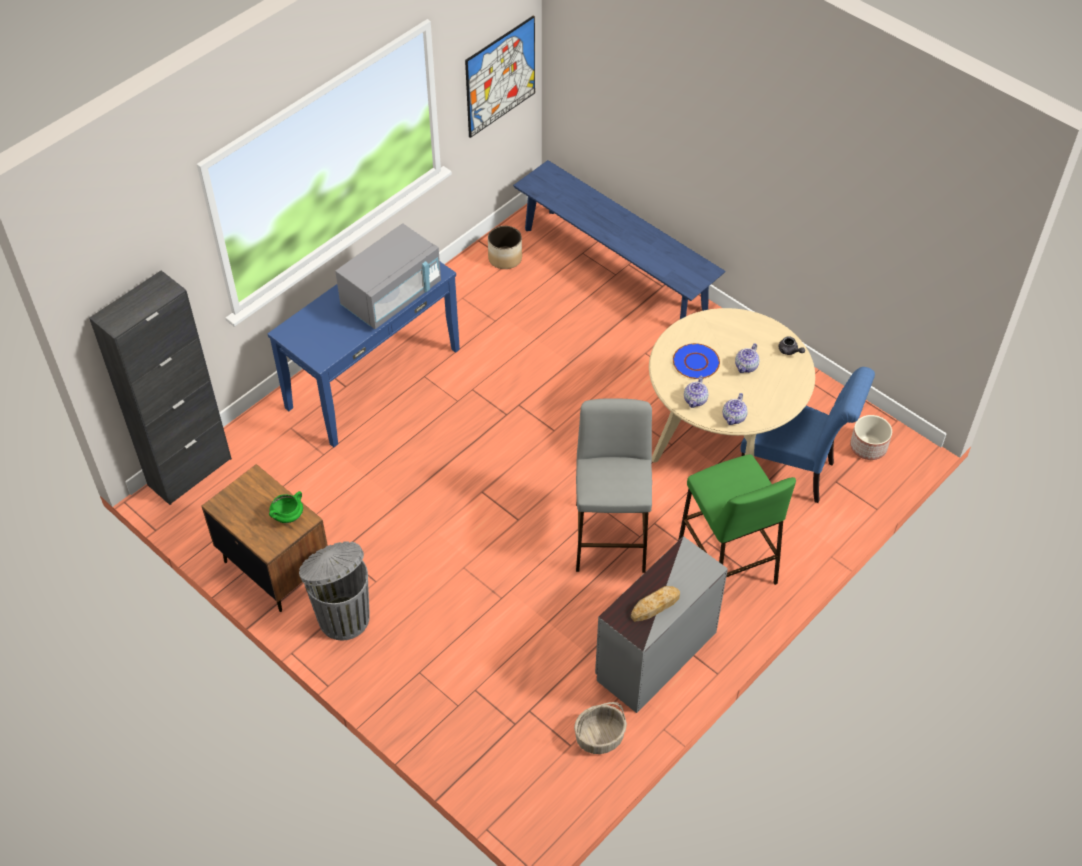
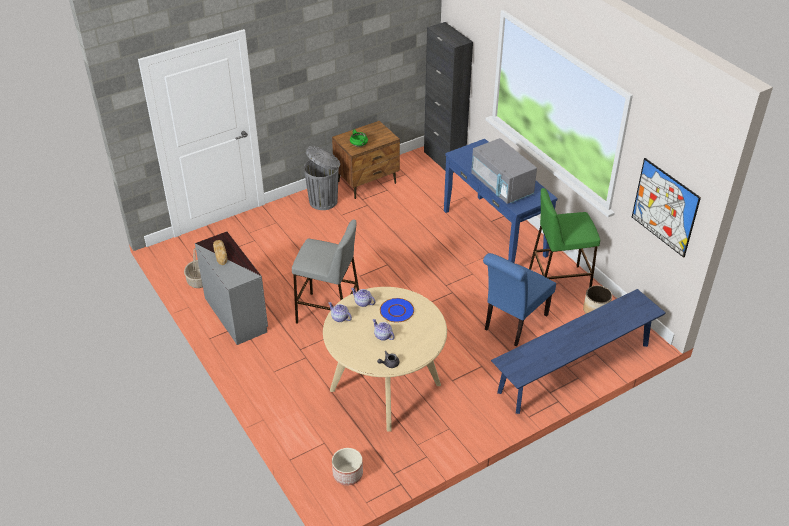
camera: 105 degrees right, 10 degrees down
(727, 563) = (283, 363): green stool -> green stool (558, 282)
(793, 472) = (342, 420): blue chair -> blue chair (513, 324)

